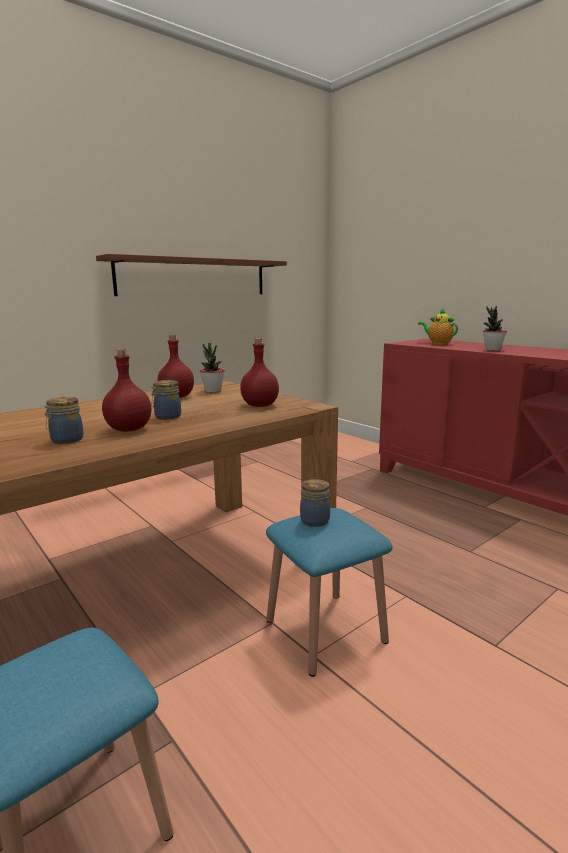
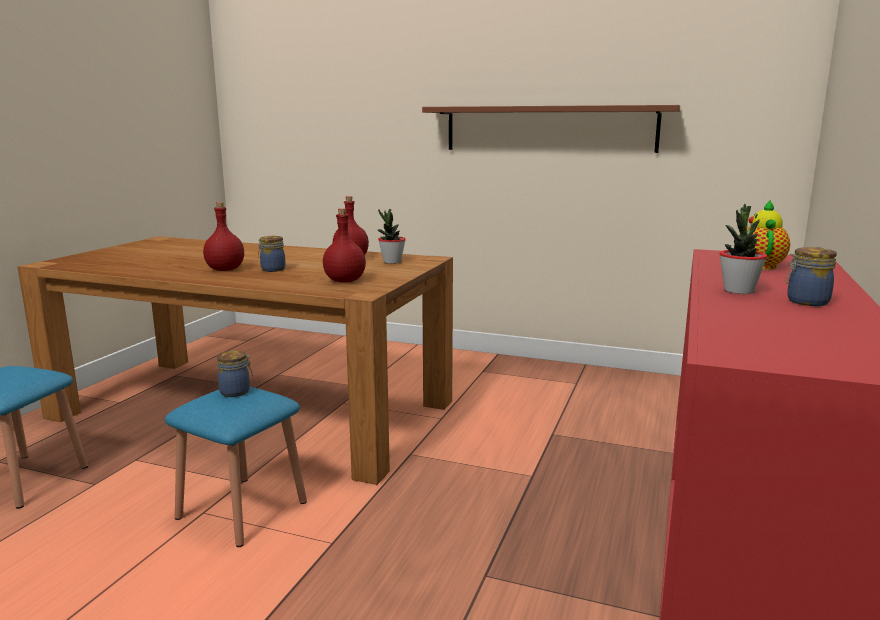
camera: 60 degrees right, 0 degrees up
(66, 440) = (186, 265): jar -> jar (805, 302)

